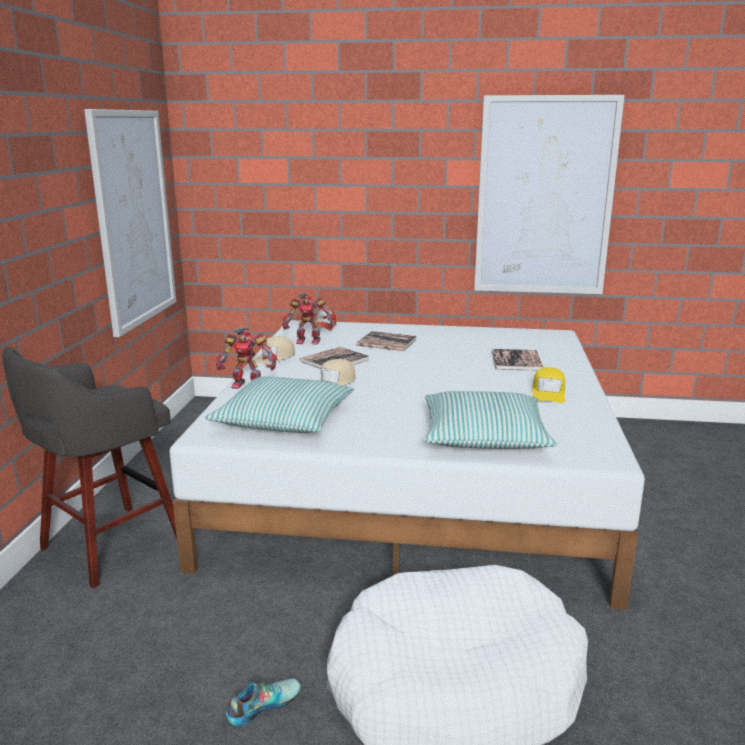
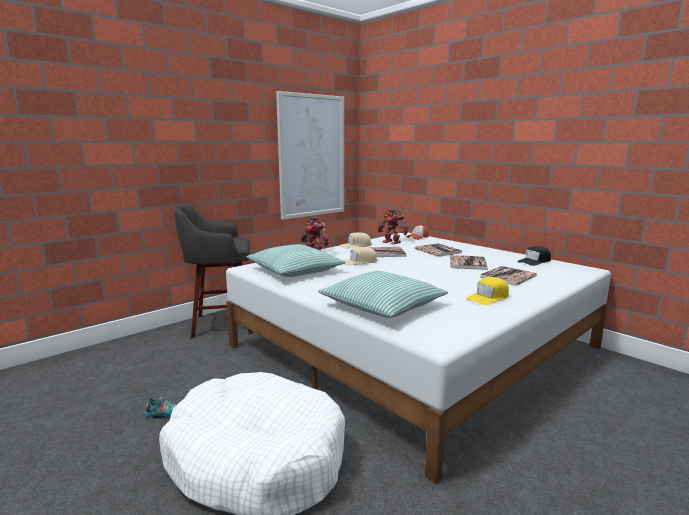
camera: 40 degrees right, 5 degrees down
(449, 353) = (467, 263): none -> book
(502, 334) = (534, 261): none -> black cap
(544, 197) = (591, 150): picture -> none

